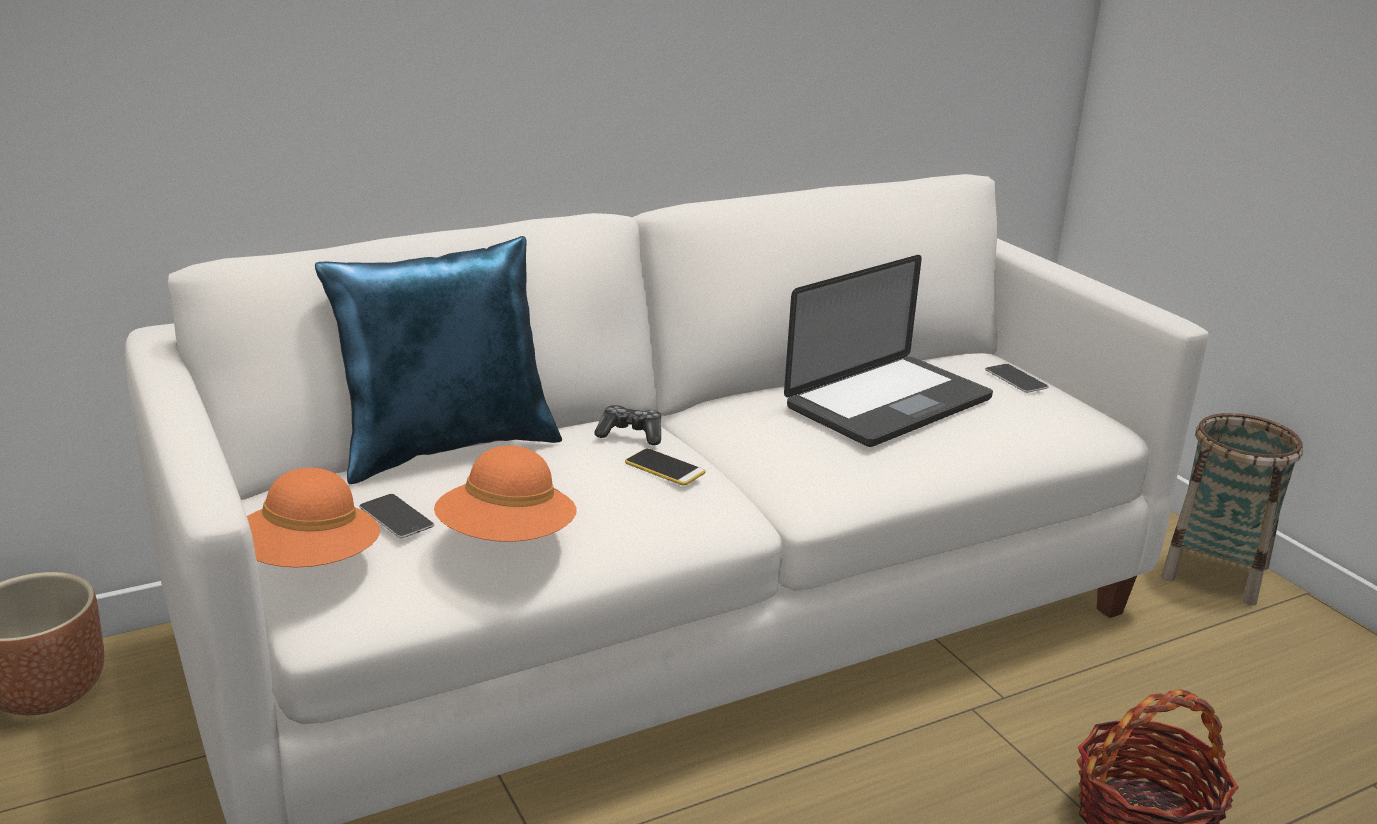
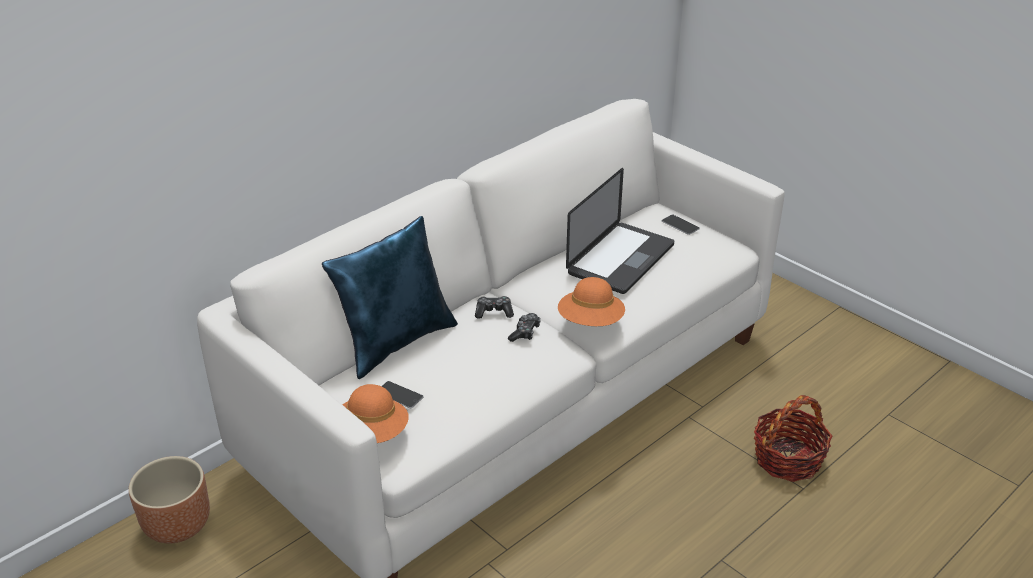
camera: 15 degrees left, 10 degrees up
(507, 539) = (468, 397): orange hat -> orange hat (591, 322)
(664, 468) = (525, 332): phone -> game controller
(1215, 572) = (790, 303): basket -> none

